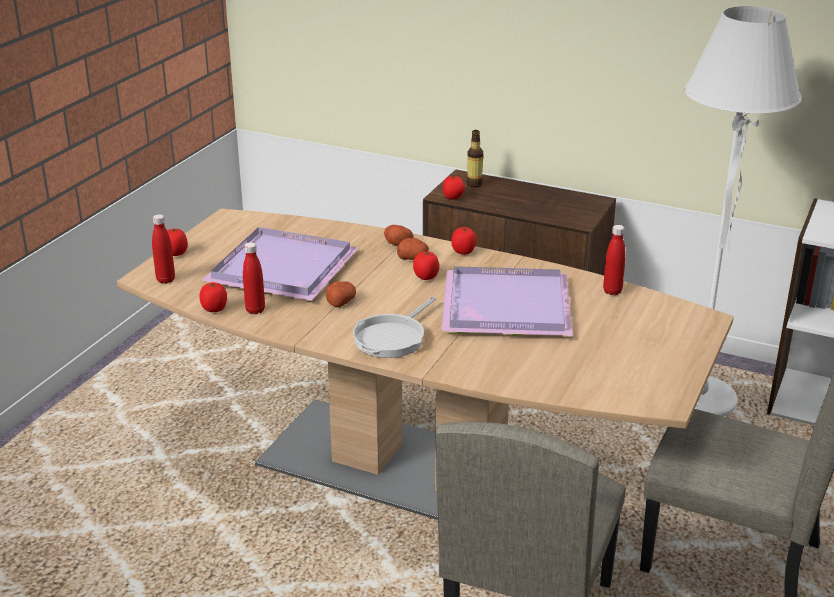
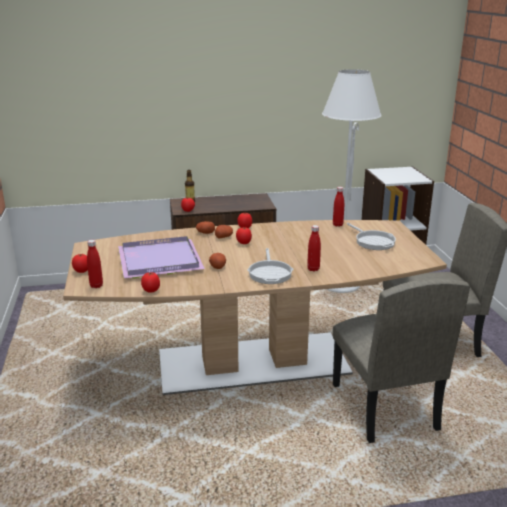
camera: 35 degrees left, 5 degrees down
(255, 310) = (176, 284): red bottle -> red bottle (313, 269)
(504, 307) = (301, 245): purple tray -> none
(624, 339) = (373, 241): none -> frying pan

